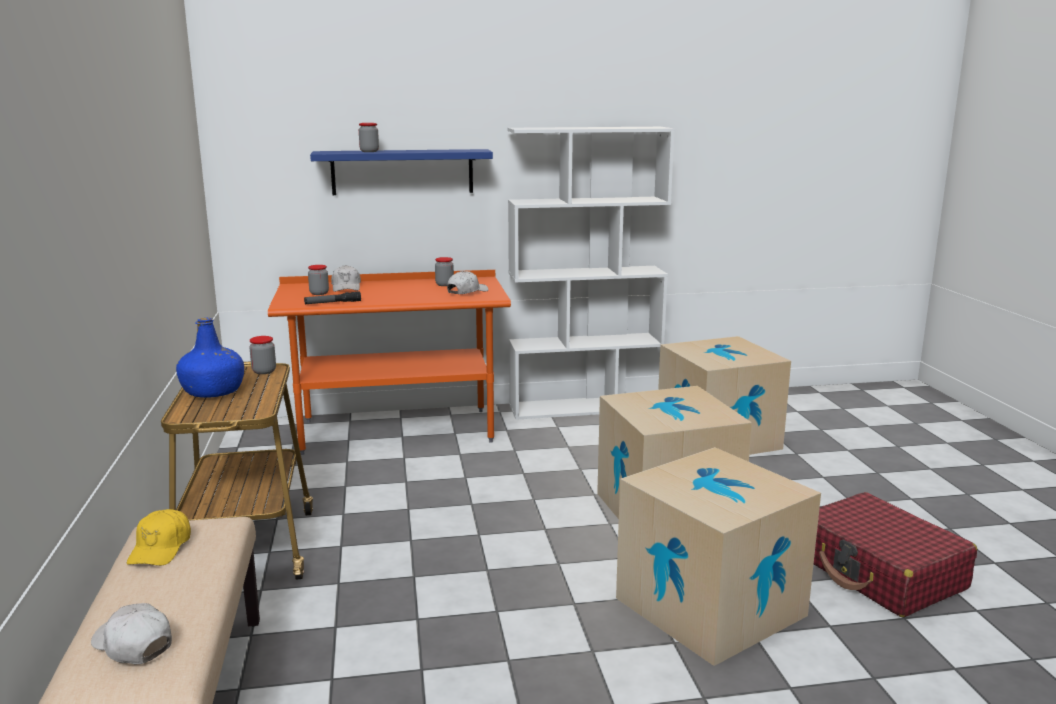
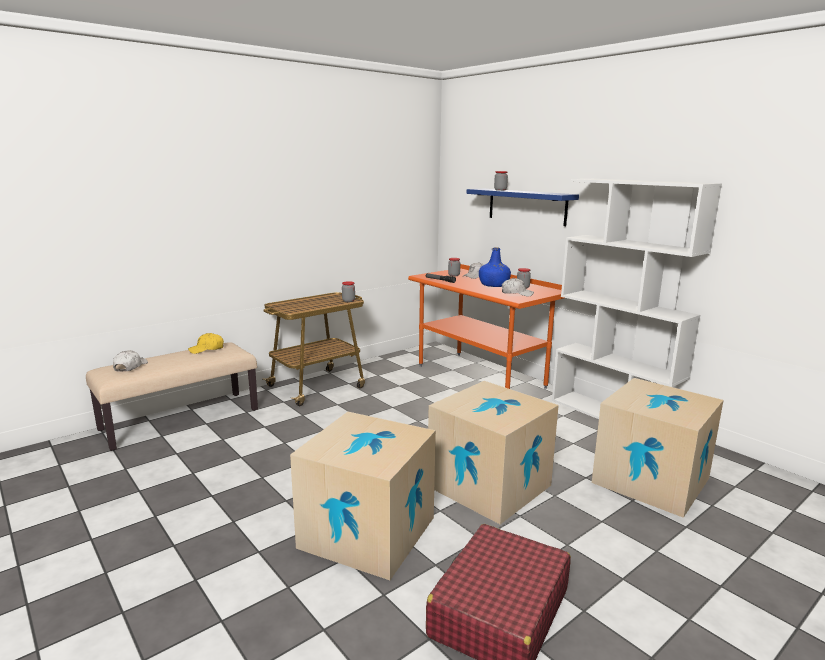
camera: 60 degrees right, 0 degrees up
(213, 391) = (310, 300): blue bottle -> blue bottle (494, 285)

